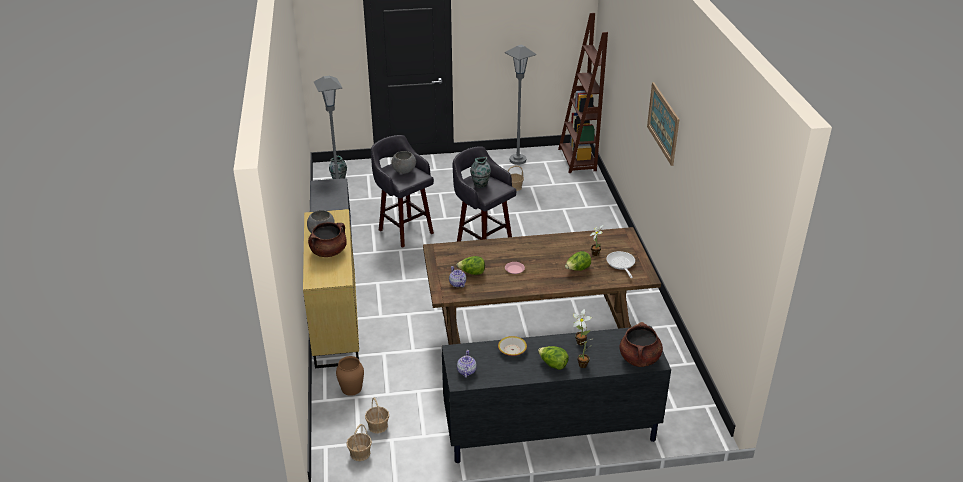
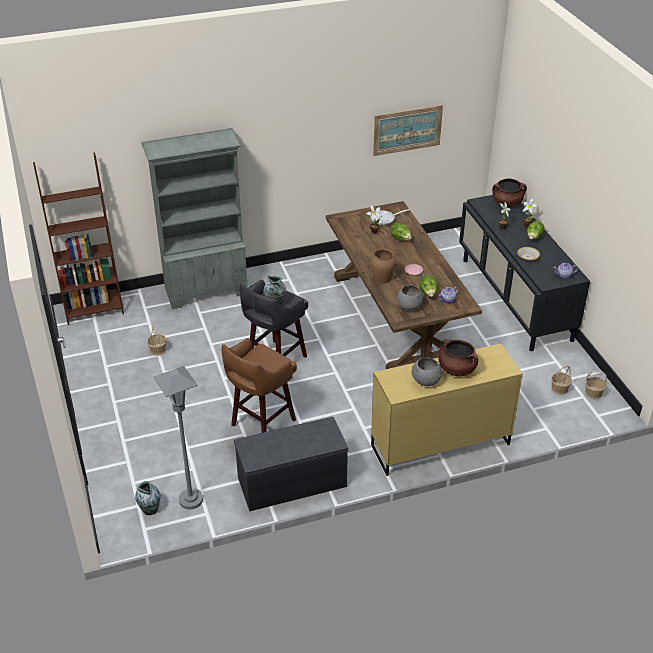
camera: 100 degrees left, 5 degrees up
(351, 388) = (524, 414): brown vase -> brown vase (382, 278)
(404, 171) = (257, 362): grey bowl -> grey bowl (409, 307)
(404, 230) = (261, 424): grey stool -> brown stool
(518, 160) = (94, 354): grey floor lamp -> none
(598, 213) = (206, 290): none -> grey bookcase
(663, 123) = (283, 131): picture -> picture (407, 130)

